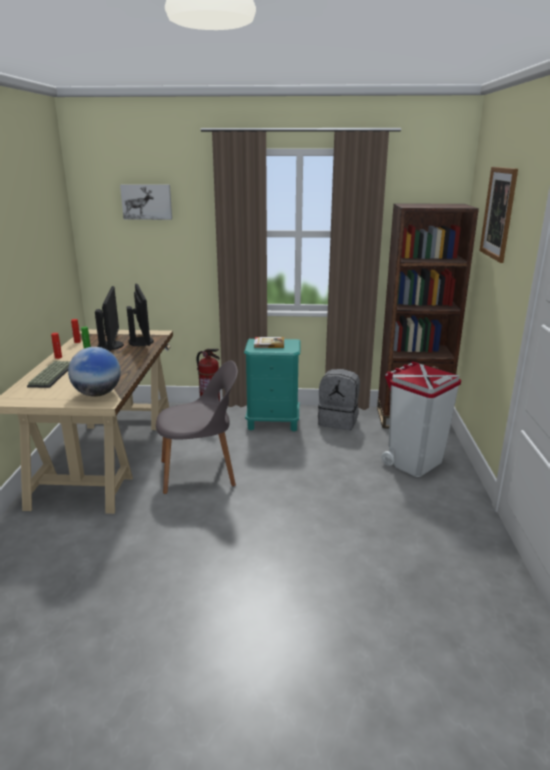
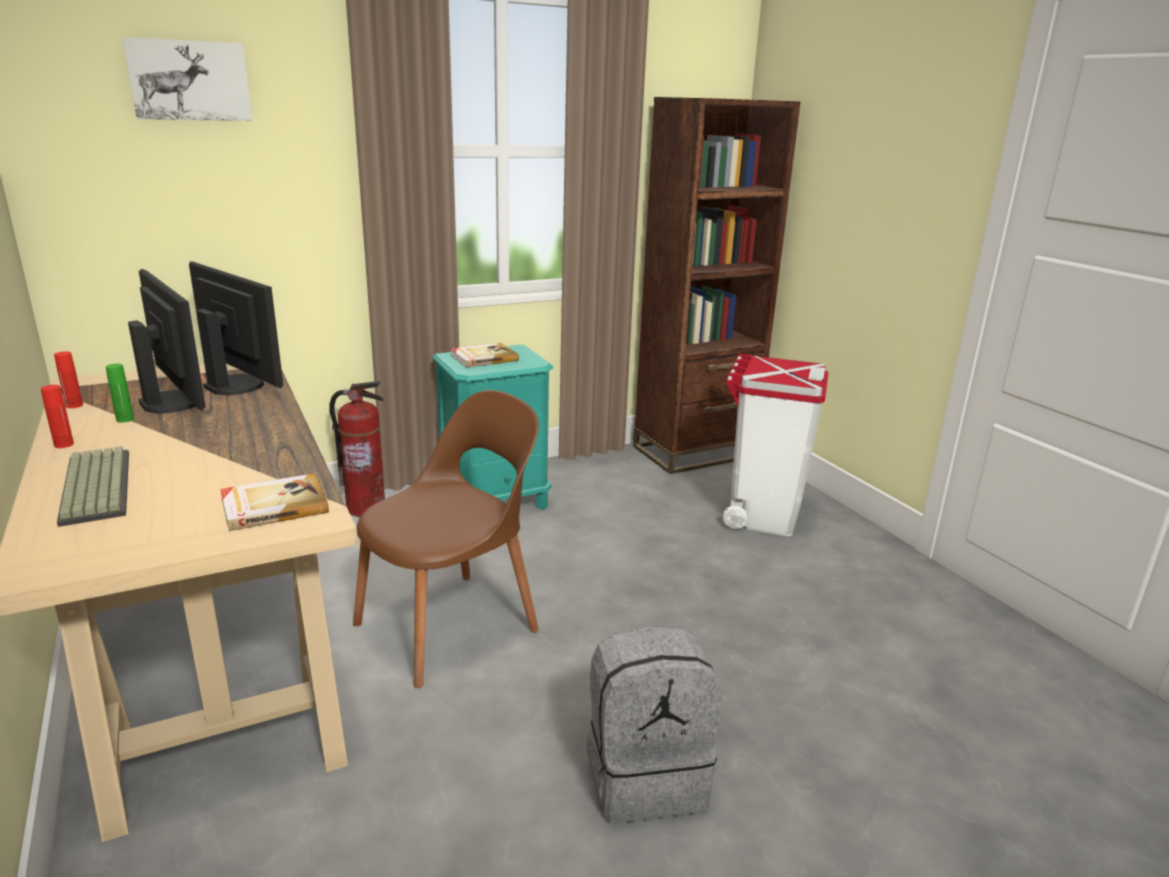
camera: 30 degrees left, 0 degrees up
(97, 394) = (273, 505): globe -> book
(200, 473) = (451, 625): grey chair -> brown chair
(338, 421) = (597, 477): grey backpack -> grey backpack (645, 776)
(498, 213) = (858, 103): picture -> none

